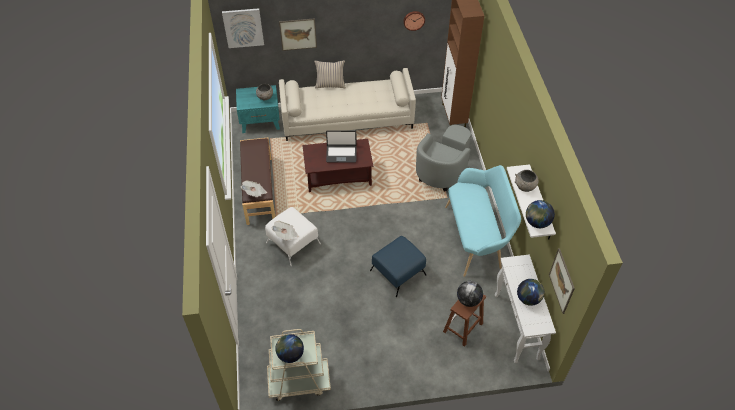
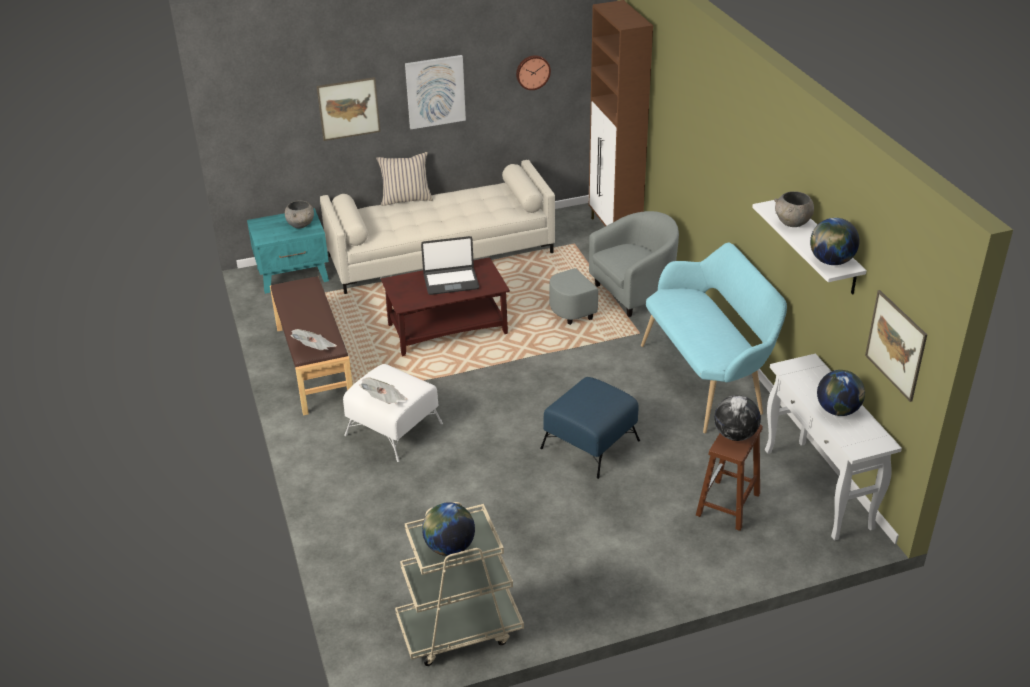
camera: 10 degrees left, 15 degrees down
(243, 27) = (257, 101): picture -> picture (435, 91)
(442, 169) = (619, 298): grey armchair -> grey armchair turned 135 degrees counterclockwise

